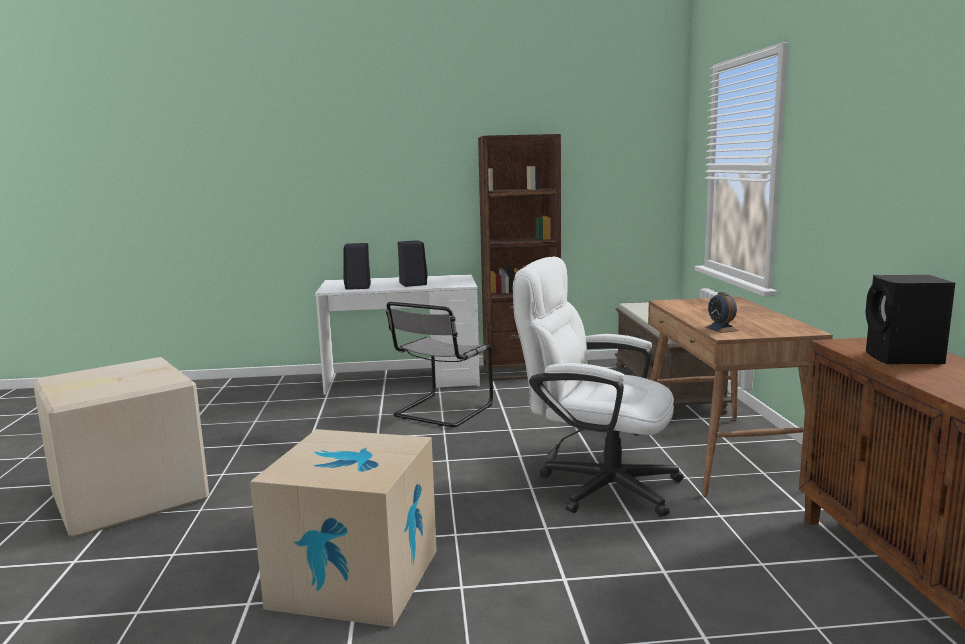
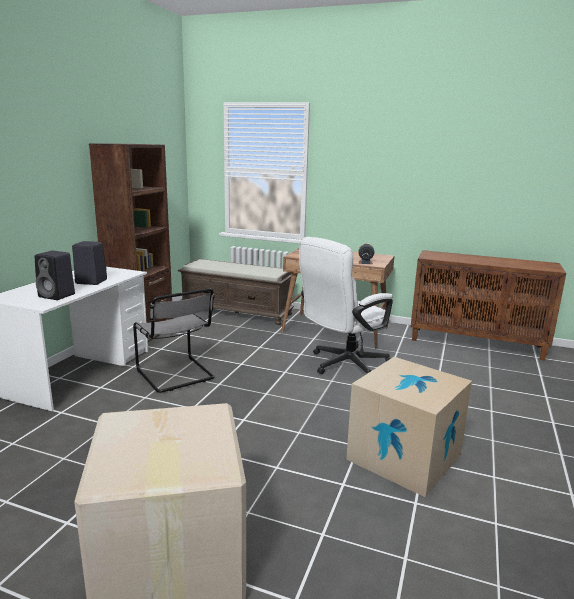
camera: 65 degrees left, 5 degrees up
(904, 358) = (456, 258): black speaker -> none

